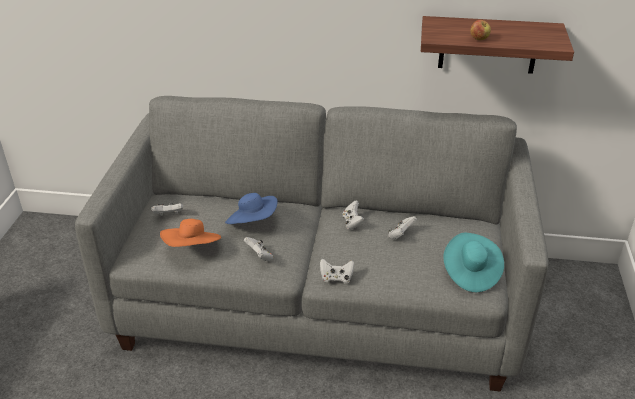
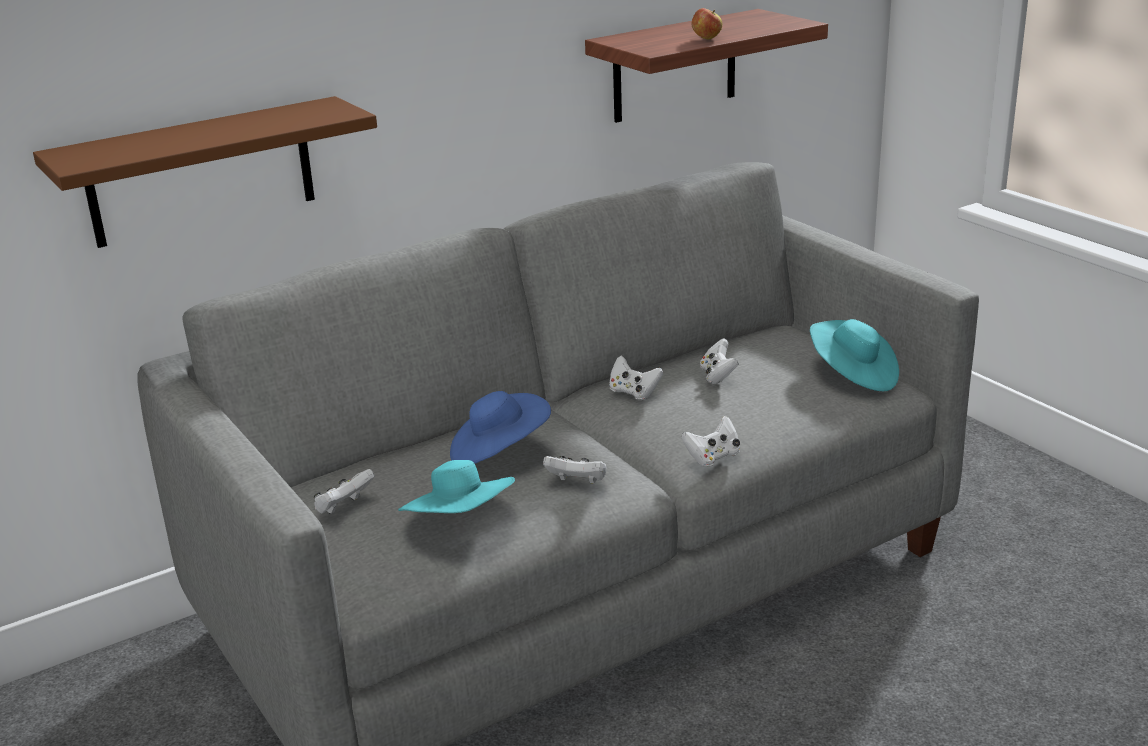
camera: 40 degrees left, 10 degrees down
(189, 33) = (201, 172): none -> brown shelf
(193, 248) = (461, 523): orange hat -> turquoise hat

